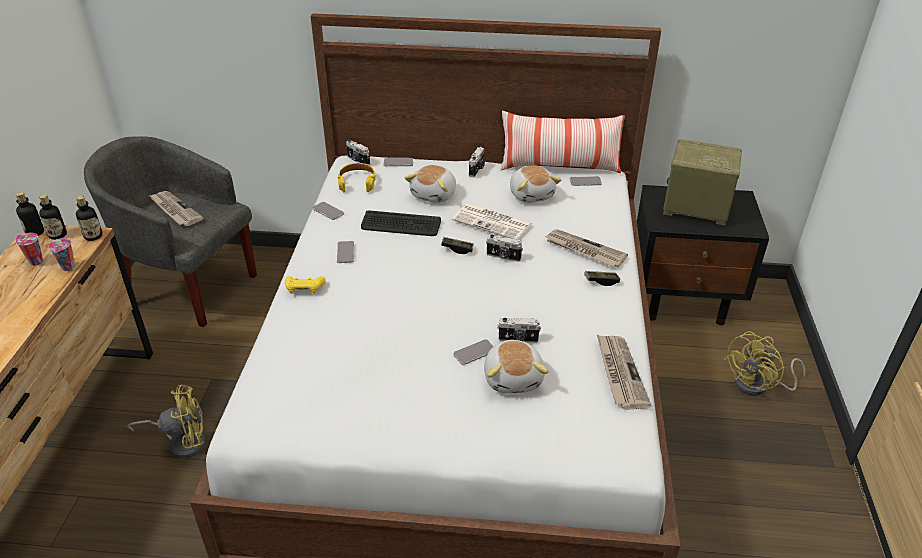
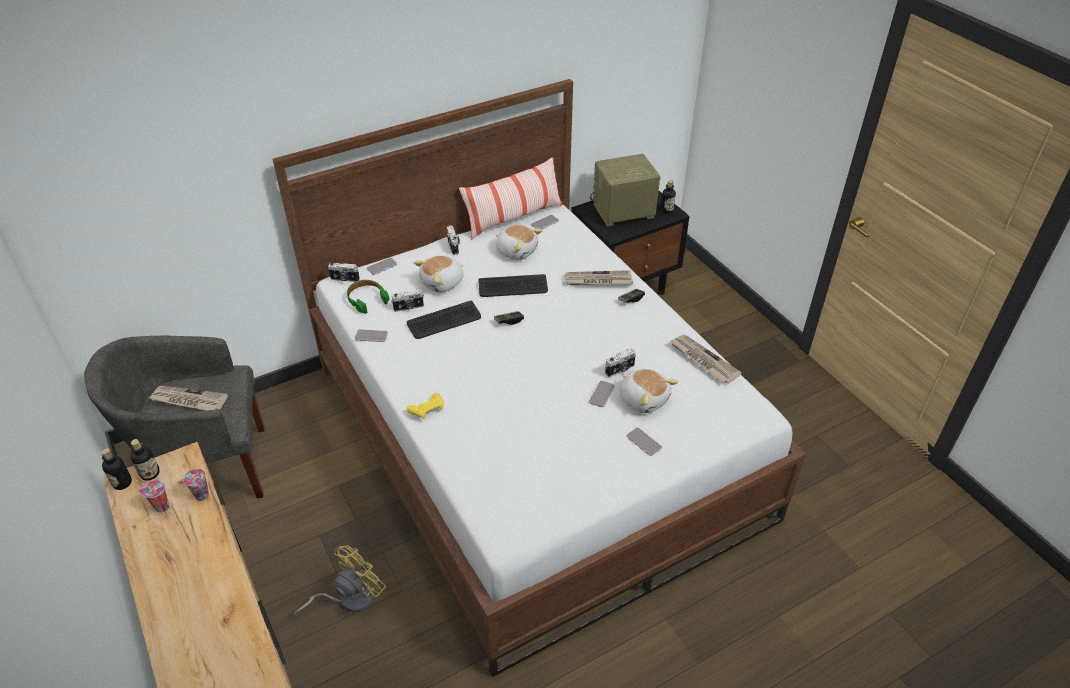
camera: 35 degrees left, 5 degrees up
(93, 236) = (189, 457): bottle -> bottle (667, 210)
(345, 252) = (426, 364): phone -> phone (644, 442)
(357, 182) = (367, 299): yellow headphones -> green headphones
(434, 194) = (443, 283): plush toy -> plush toy turned 60 degrees clockwise
(493, 222) = (513, 287): newspaper -> keyboard
(503, 257) = (548, 312): camera -> camera (408, 308)
(758, 386) = (719, 328): yellow fan -> none

